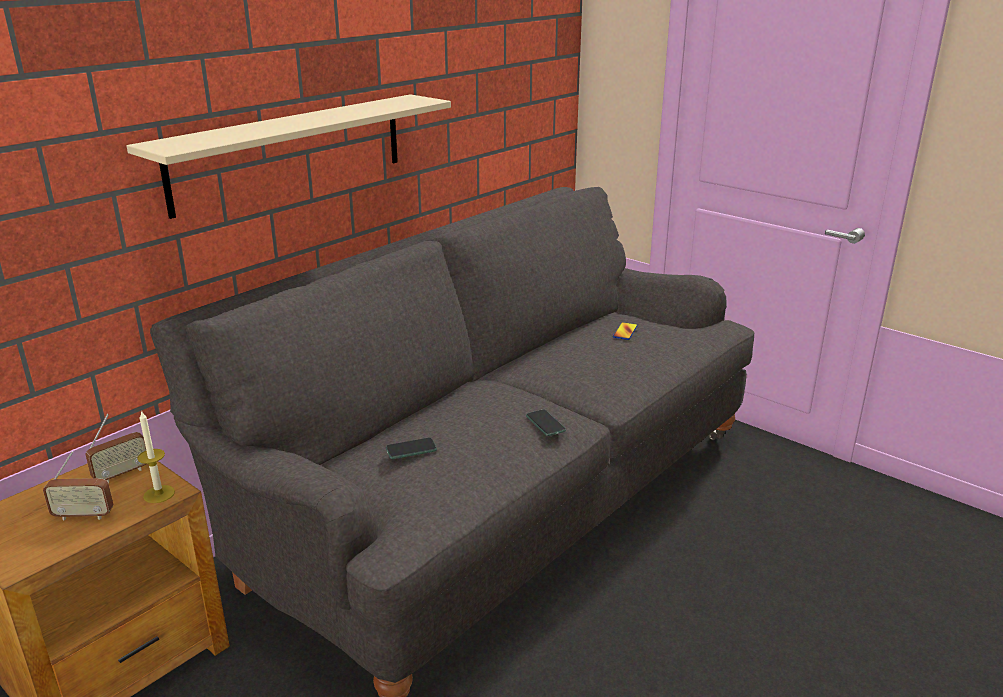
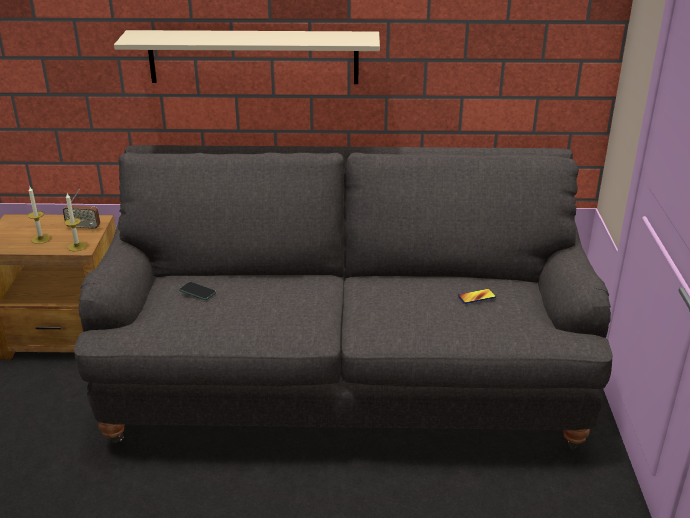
camera: 50 degrees right, 5 degrees up
(83, 515) = (41, 239): radio -> candle
(545, 423) = (288, 323): phone -> none

